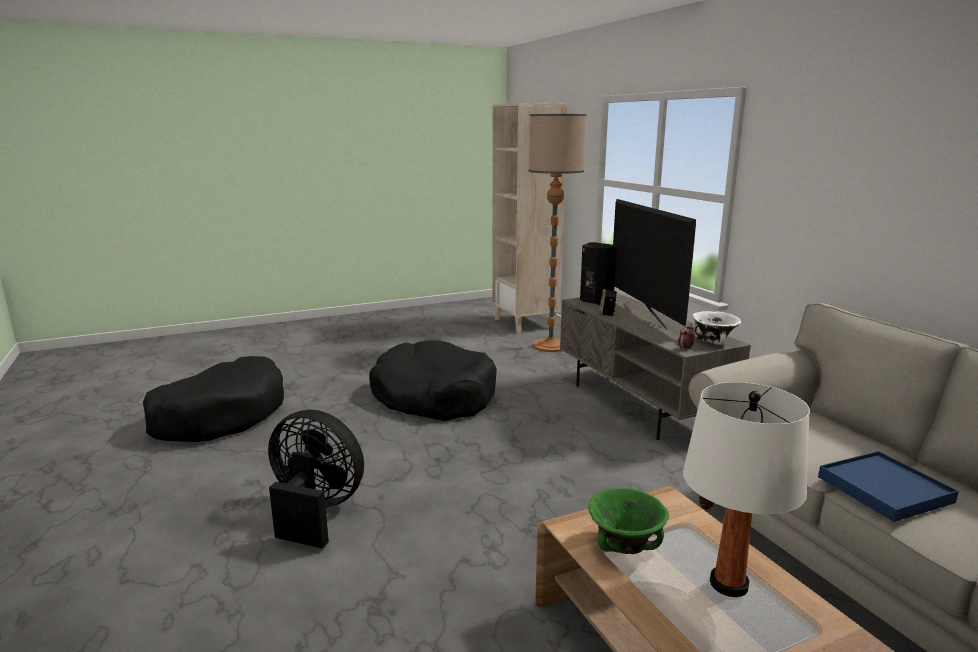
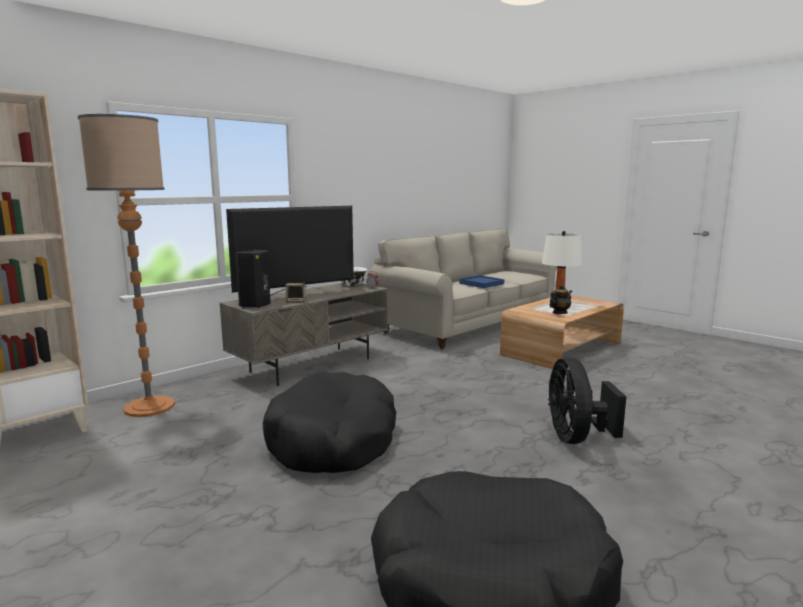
camera: 110 degrees left, 5 degrees down
(625, 544) = (559, 313): green bowl -> teapot

